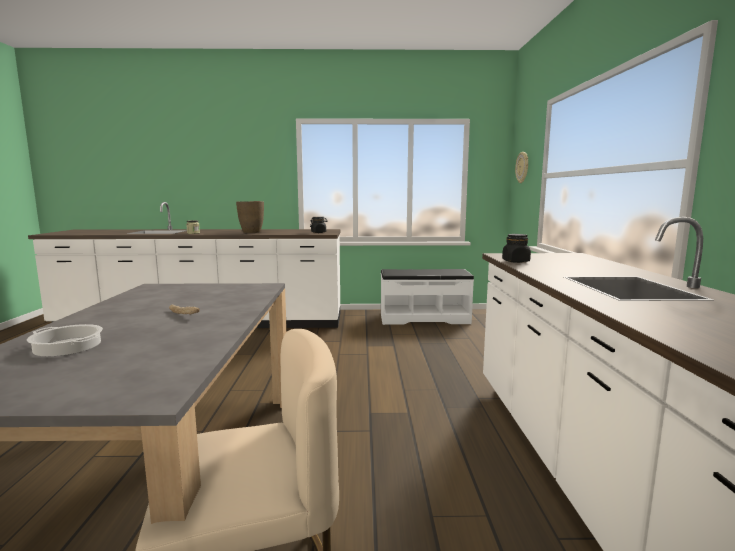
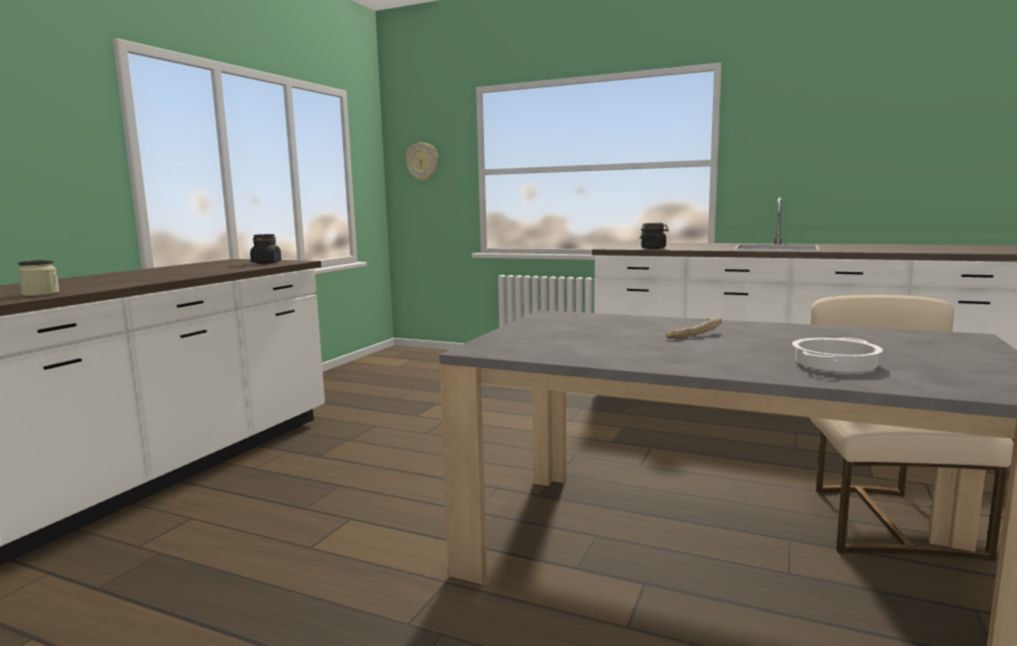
camera: 65 degrees left, 0 degrees up
(251, 232) = (159, 276): brown vase -> none
(424, 318) = (364, 376): white bench -> none

